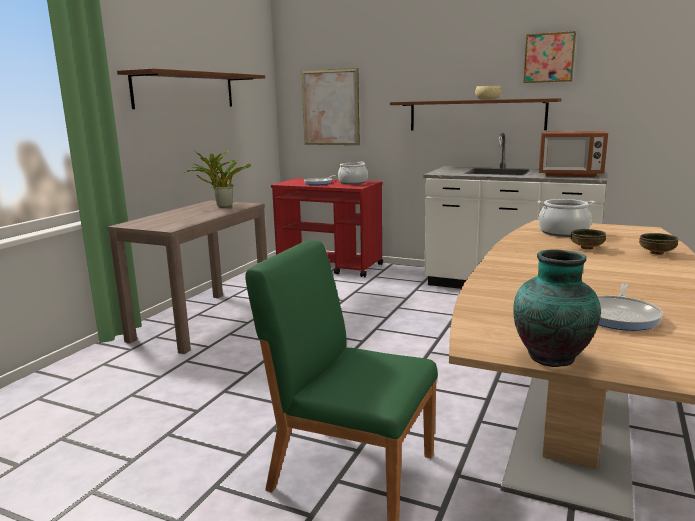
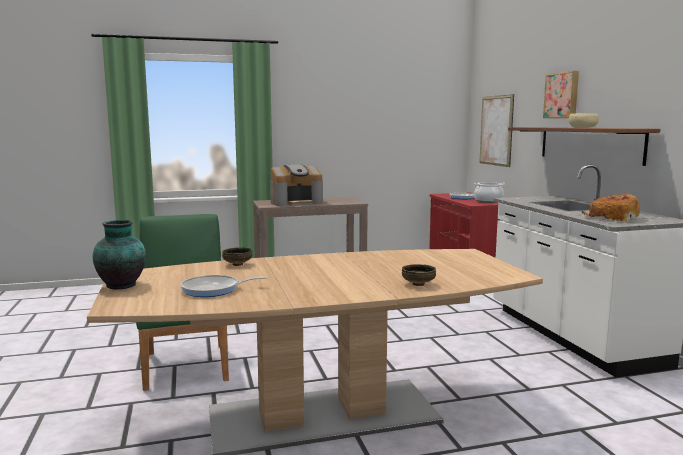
camera: 50 degrees right, 5 degrees down
(184, 217) = (296, 202): none -> coffee machine
(185, 91) = (352, 115): brown shelf -> none
(222, 206) = (340, 201): potted plant -> none
(549, 57) = (652, 81): picture -> picture (562, 95)
(563, 232) = (438, 259): cooking pot -> none
(569, 175) = (611, 218): microwave -> bread
(587, 248) = (394, 268): bowl -> bowl (237, 264)

